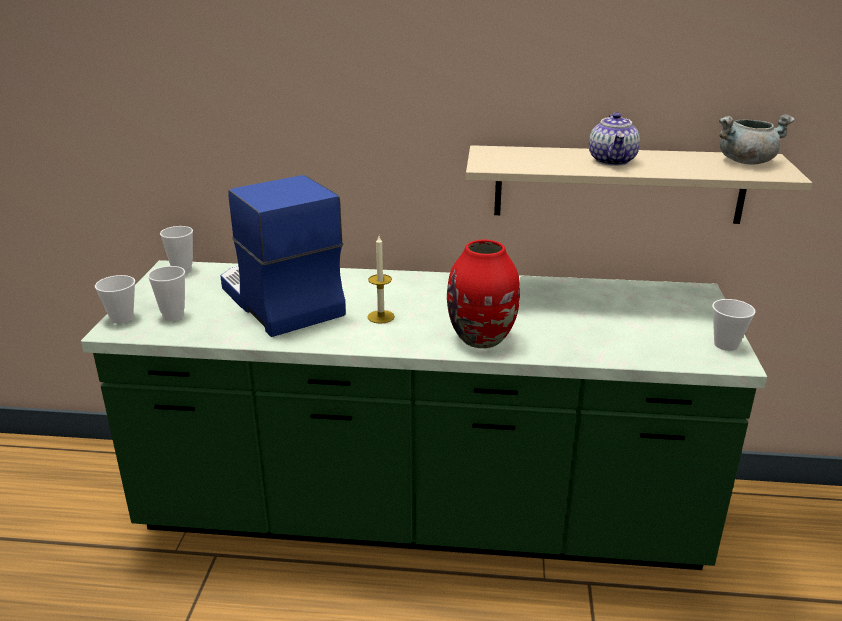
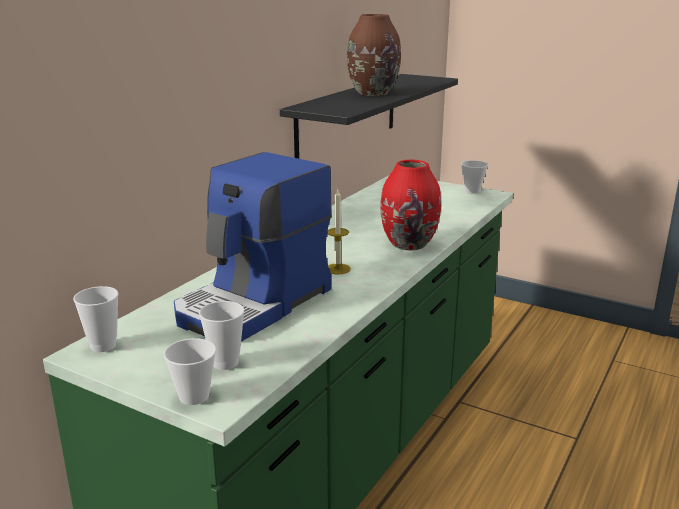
camera: 65 degrees left, 5 degrees down
(278, 301) = (255, 304): coffee machine -> coffee machine turned 45 degrees counterclockwise
(613, 161) = (373, 93): teapot -> brown vase
(619, 184) = (348, 117): beige shelf -> black shelf
(746, 161) = (409, 78): grey cooking pot -> none

